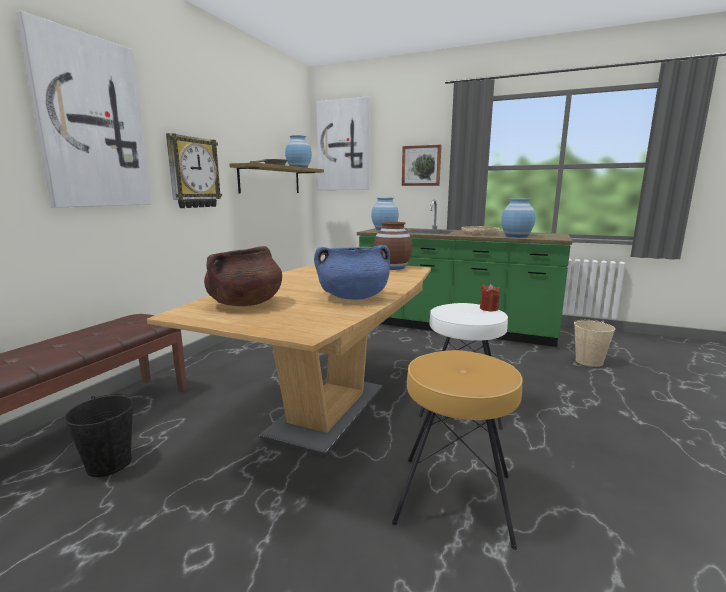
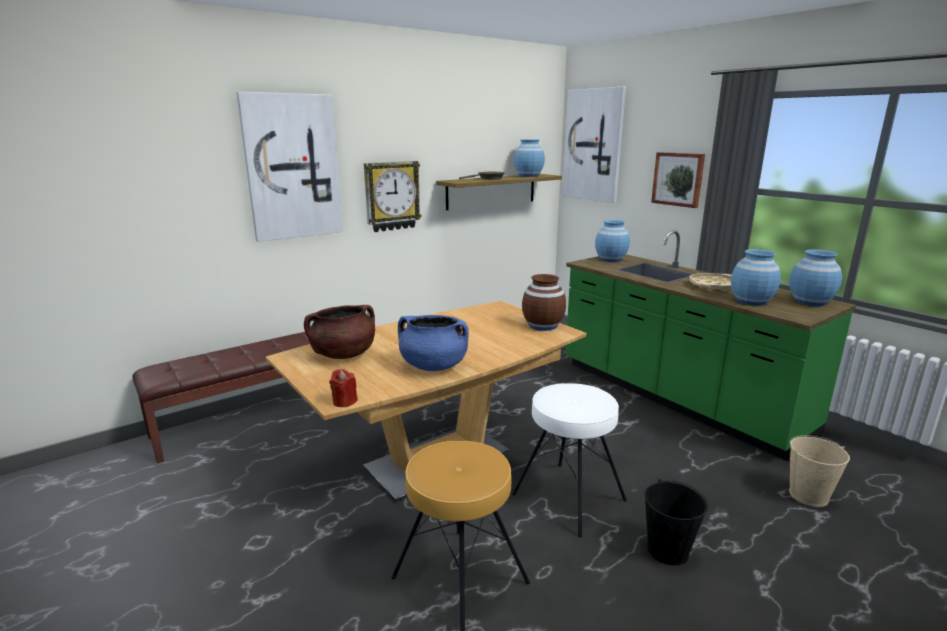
camera: 30 degrees right, 5 degrees up
(108, 464) = (257, 453): black bucket -> black bucket (667, 550)
(488, 309) = (600, 402): red candle -> red candle (344, 401)
(545, 234) = (810, 301): none -> blue vase

